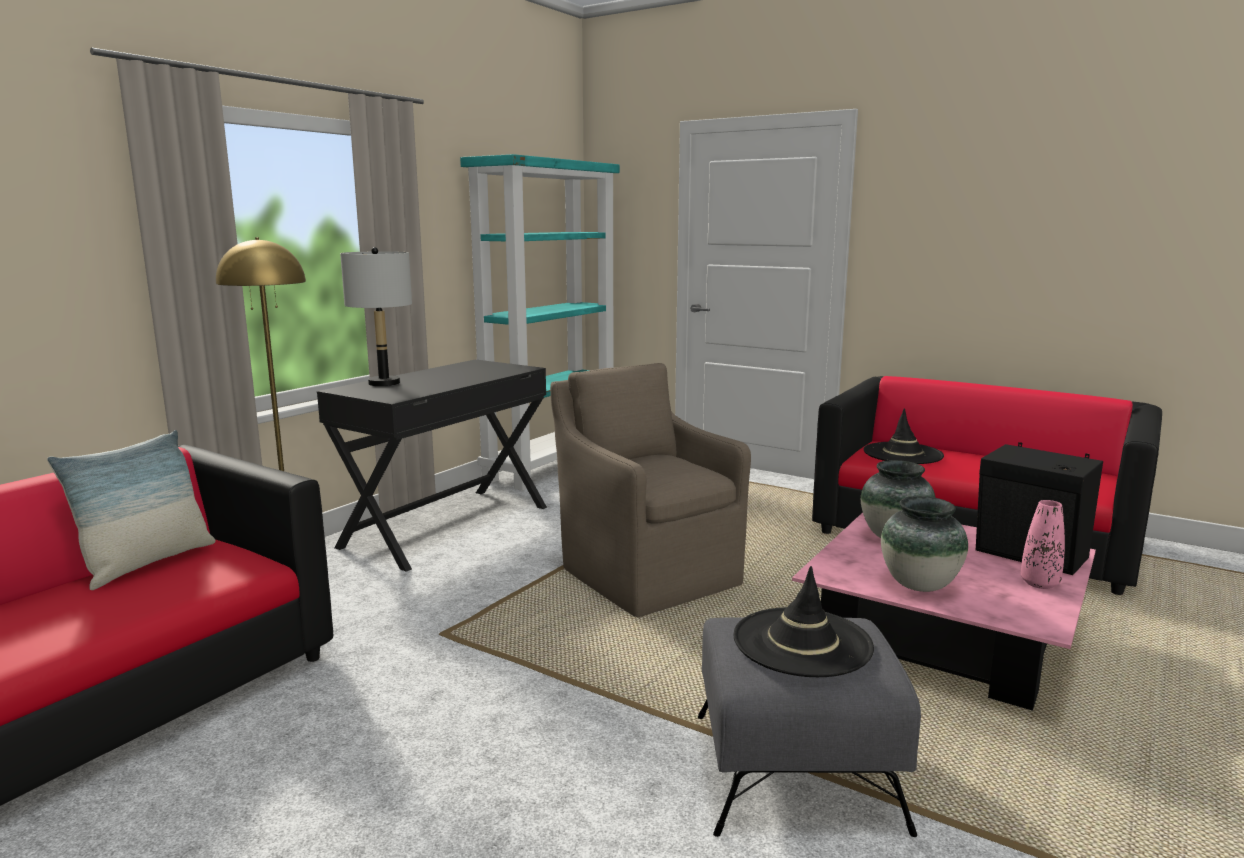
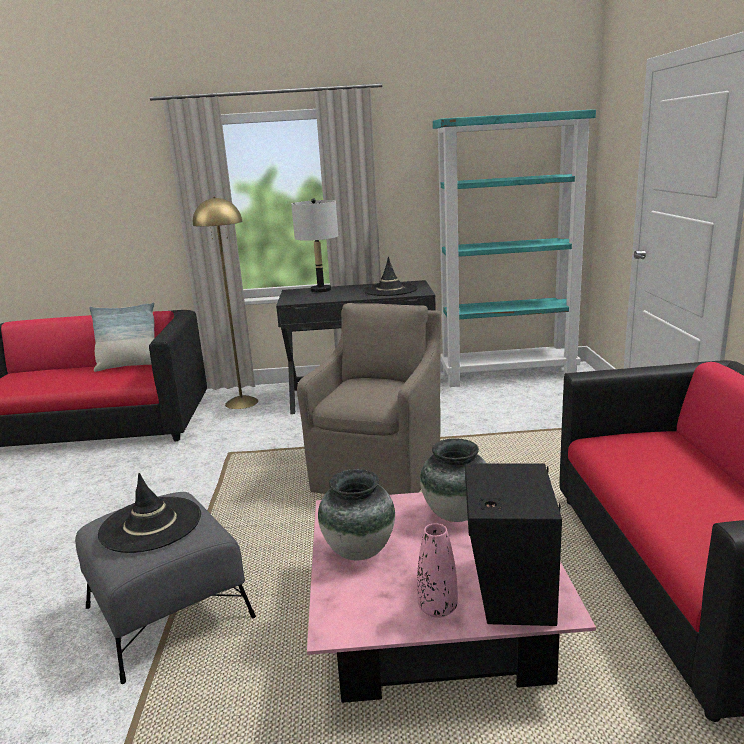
camera: 55 degrees right, 5 degrees up
(903, 454) = (645, 451): black hat -> black hat (390, 290)

